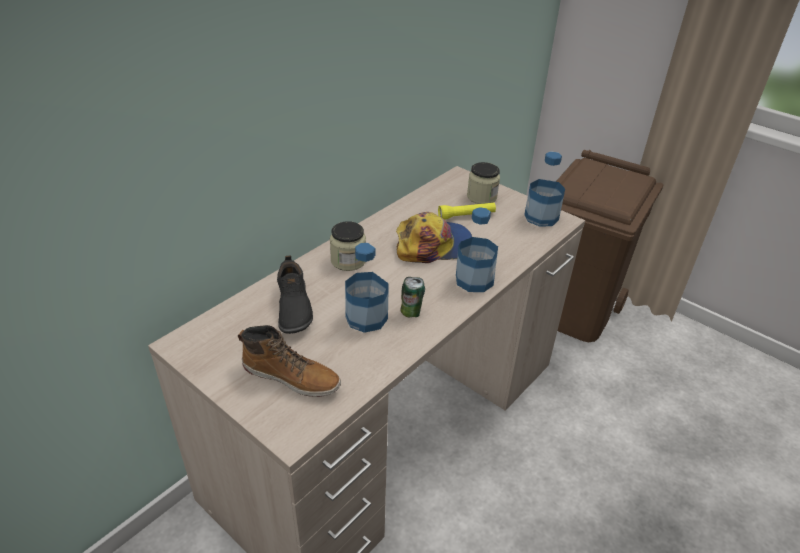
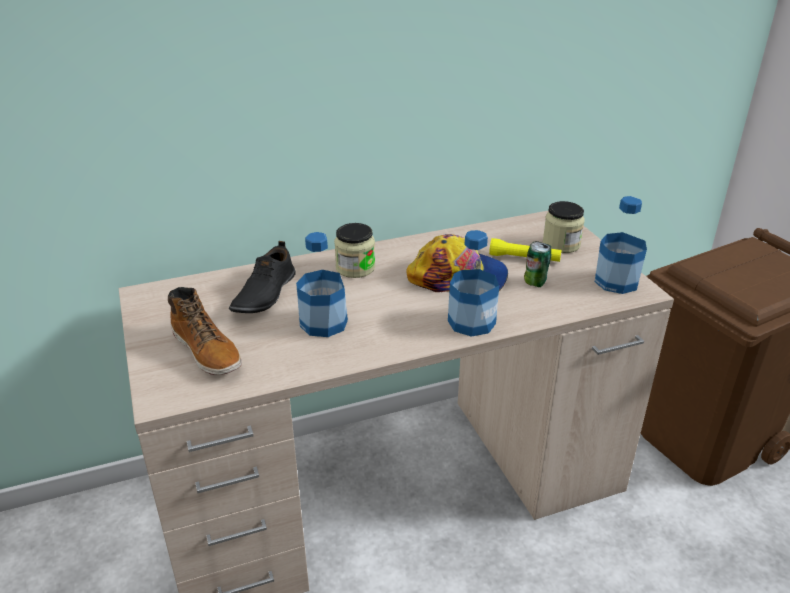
camera: 30 degrees right, 5 degrees down
(411, 312) = (373, 332): can -> can (535, 282)

